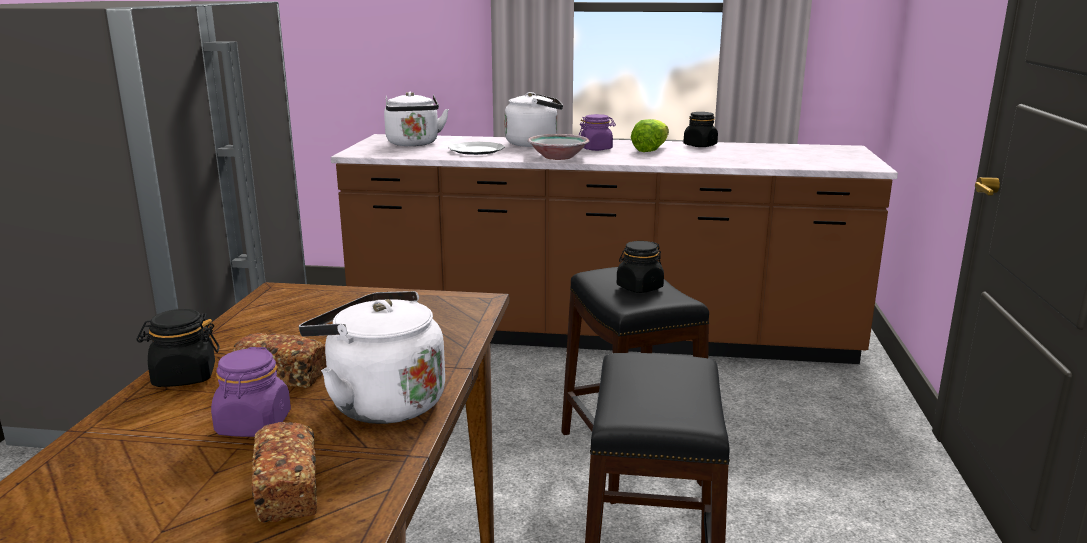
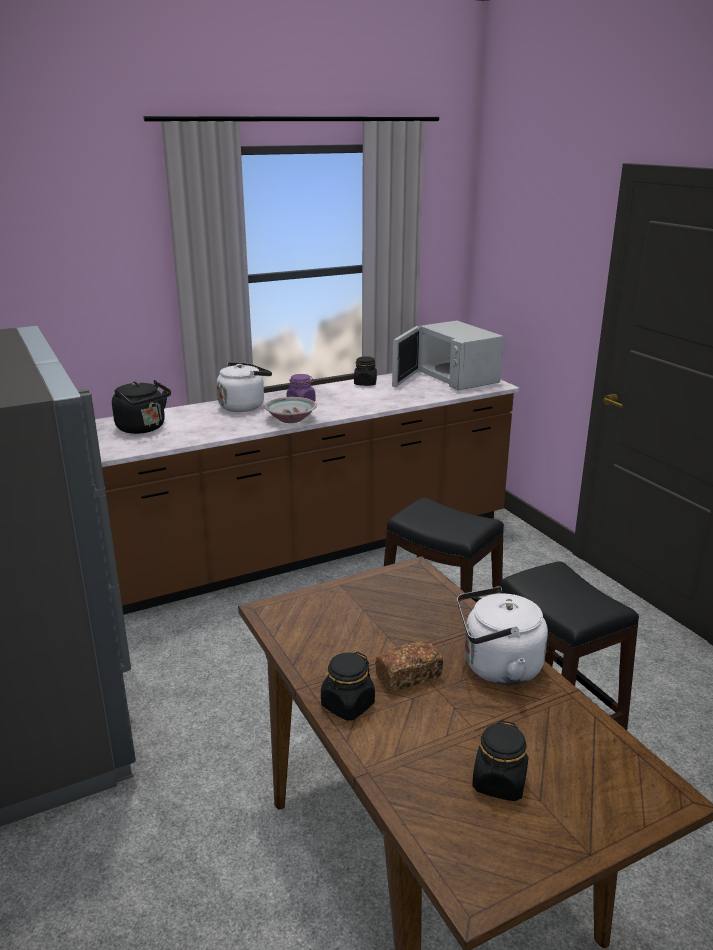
camera: 35 degrees left, 5 degrees up
(254, 425) = (458, 716): purple jar -> none
(288, 491) = (554, 744): bread -> none
(413, 144) = (143, 428): white kettle -> black kettle
(475, 150) = (213, 425): plate -> none
(639, 287) = (448, 519): black jar -> black jar (499, 782)
(650, 150) = (340, 395): lettuce -> none
(820, 154) = (452, 377): none -> white microwave

